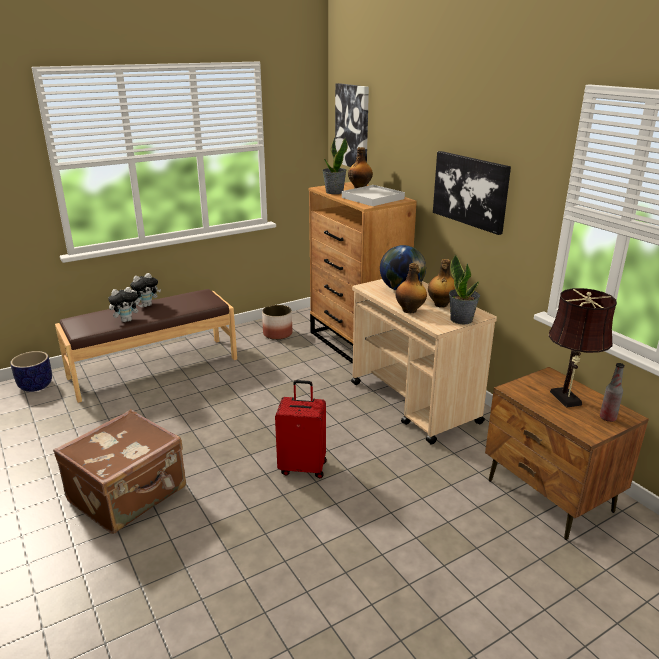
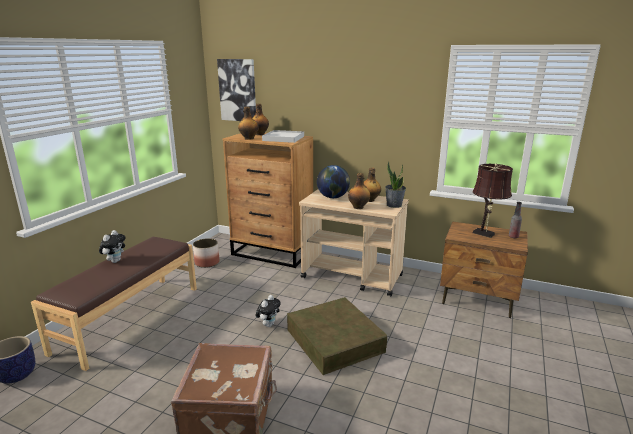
camera: 35 degrees left, 5 degrees down
(127, 320) = (113, 277): plush toy -> plush toy (268, 324)
(303, 467) = (335, 340): red suitcase -> brown storage box
(334, 192) = (248, 138): potted plant -> bottle
(470, 191) = (363, 122): picture -> none

